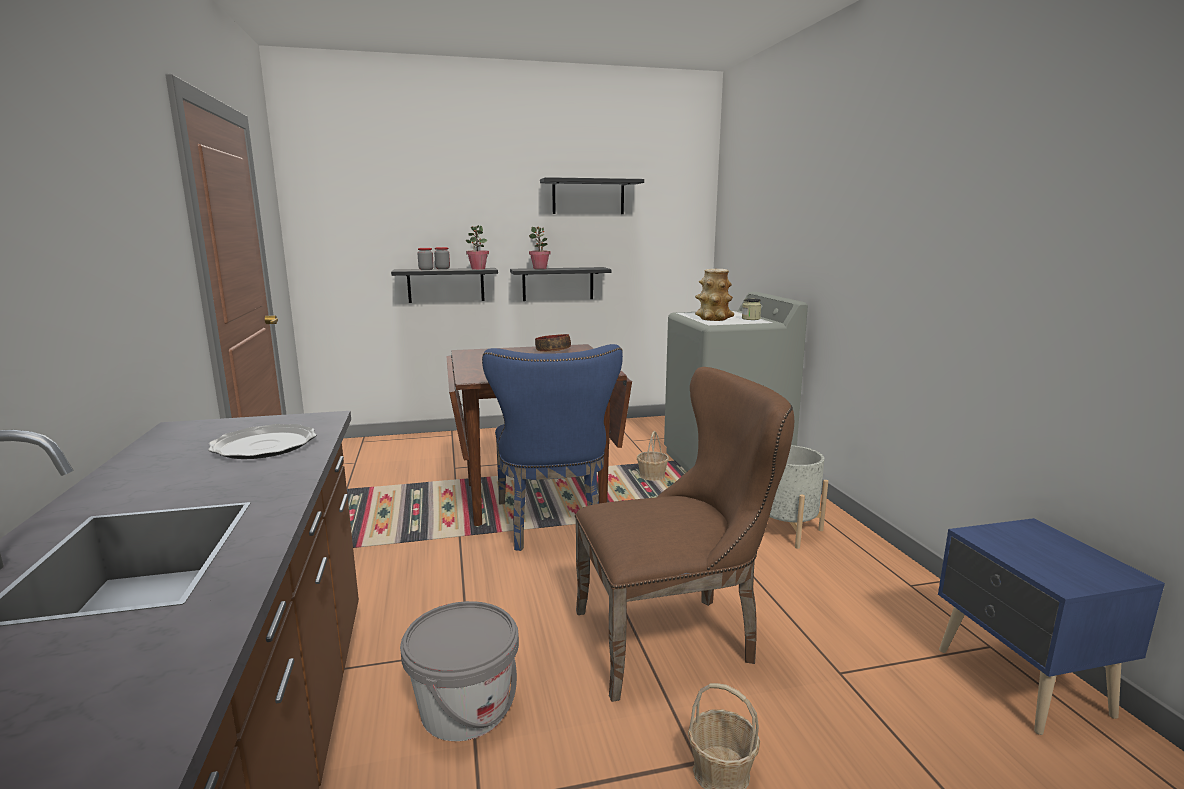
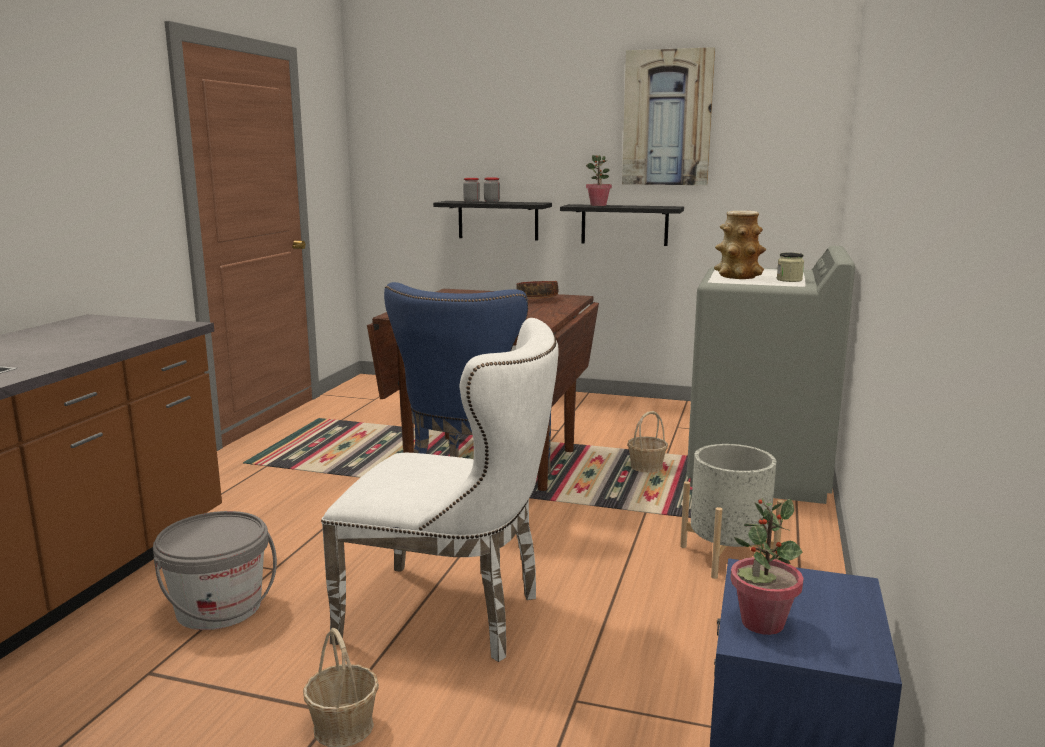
camera: 30 degrees right, 0 degrees up
(264, 446) = (104, 337): plate -> none
(478, 269) = (525, 203): potted plant -> potted plant (762, 623)
(588, 197) = (667, 118): black shelf -> picture
(675, 637) = (455, 615): brown chair -> white chair

